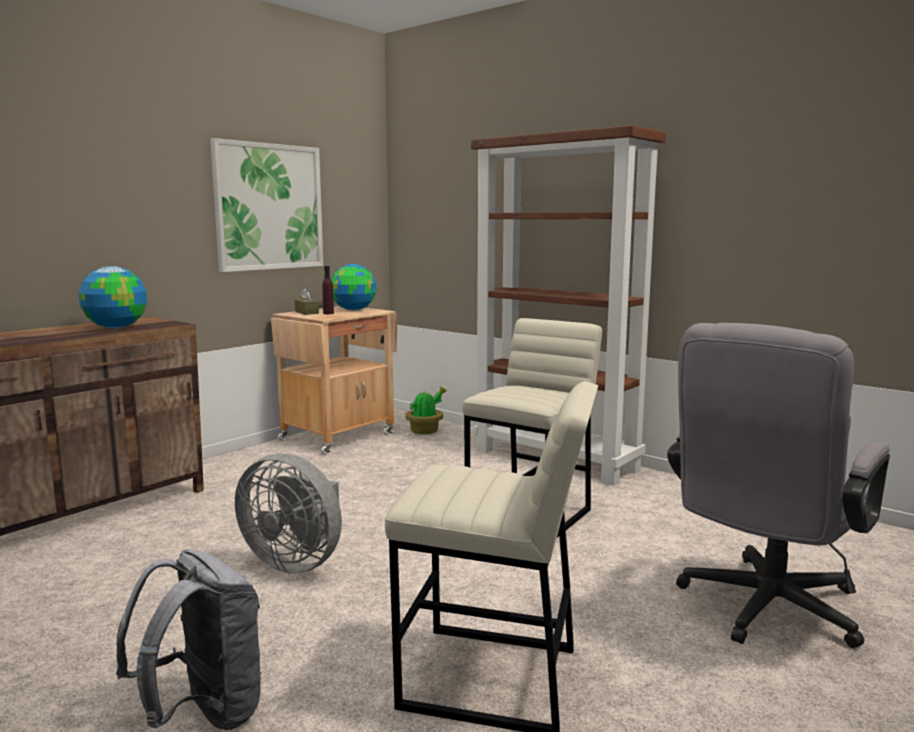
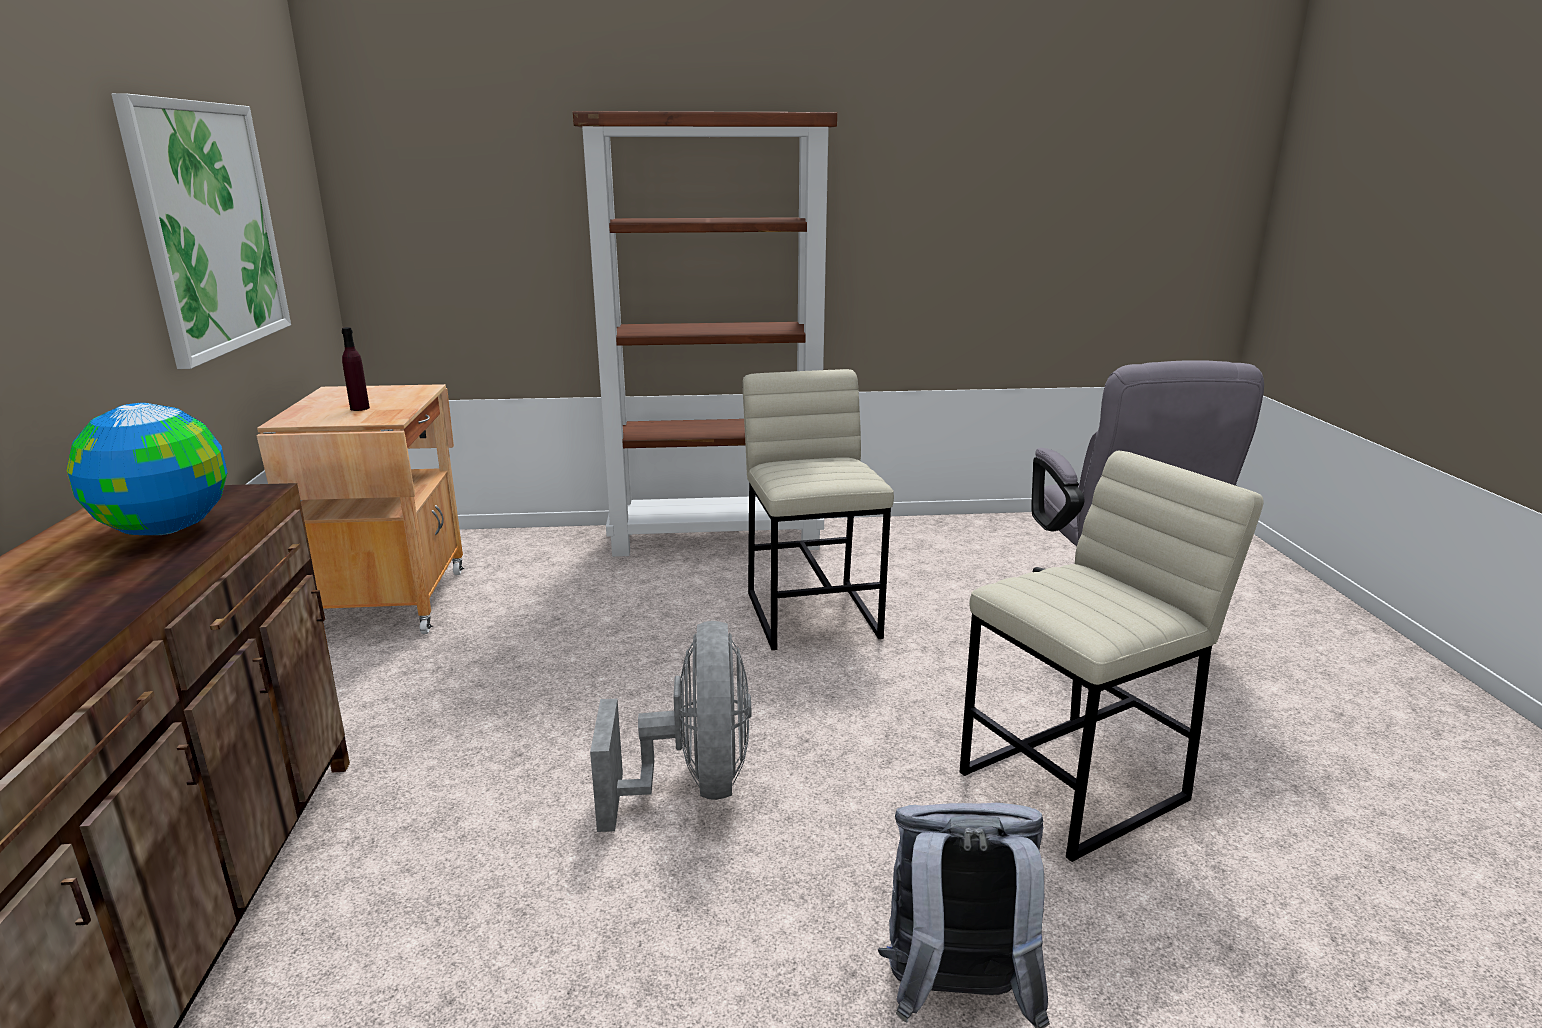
camera: 45 degrees left, 10 degrees up
(296, 562) = (693, 785): grey fan -> grey fan turned 75 degrees counterclockwise
(306, 312) = (314, 413): brown tissue box -> none
(354, 310) = (375, 393): globe -> none
(425, 431) = (499, 551): potted plant -> none

